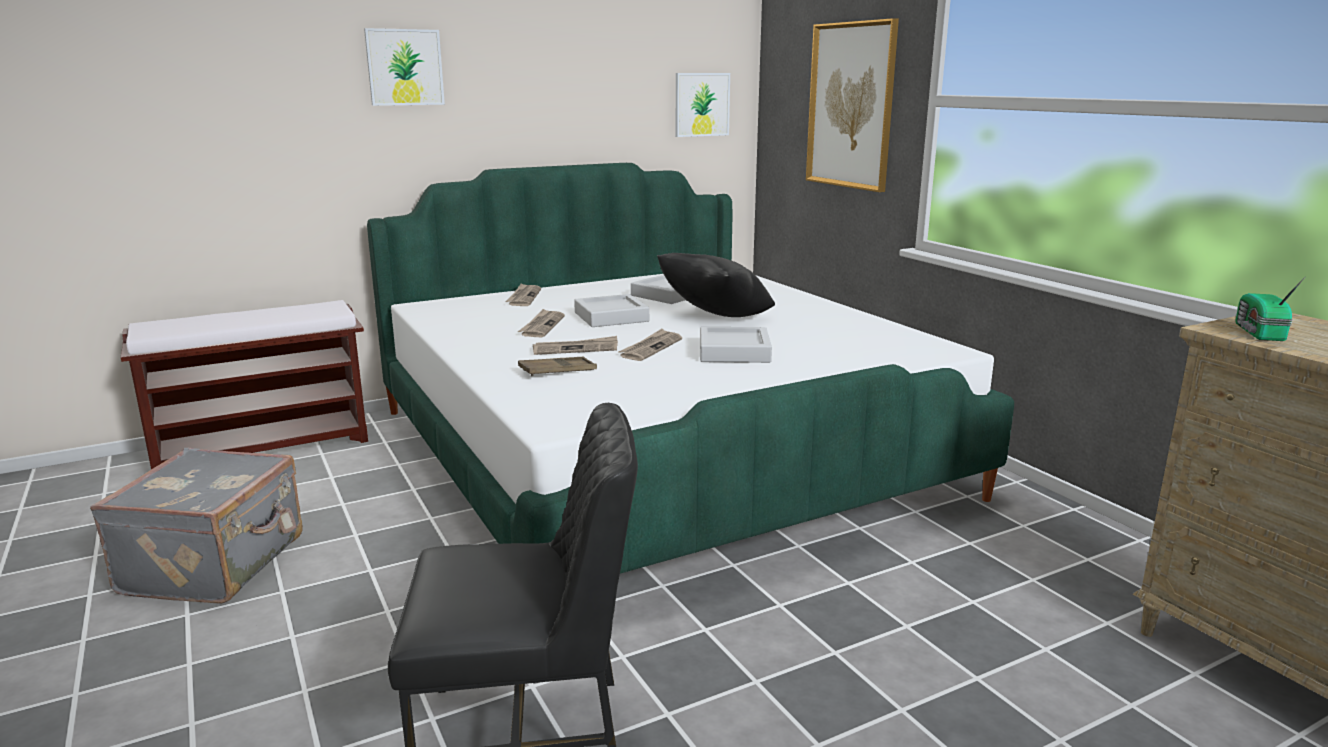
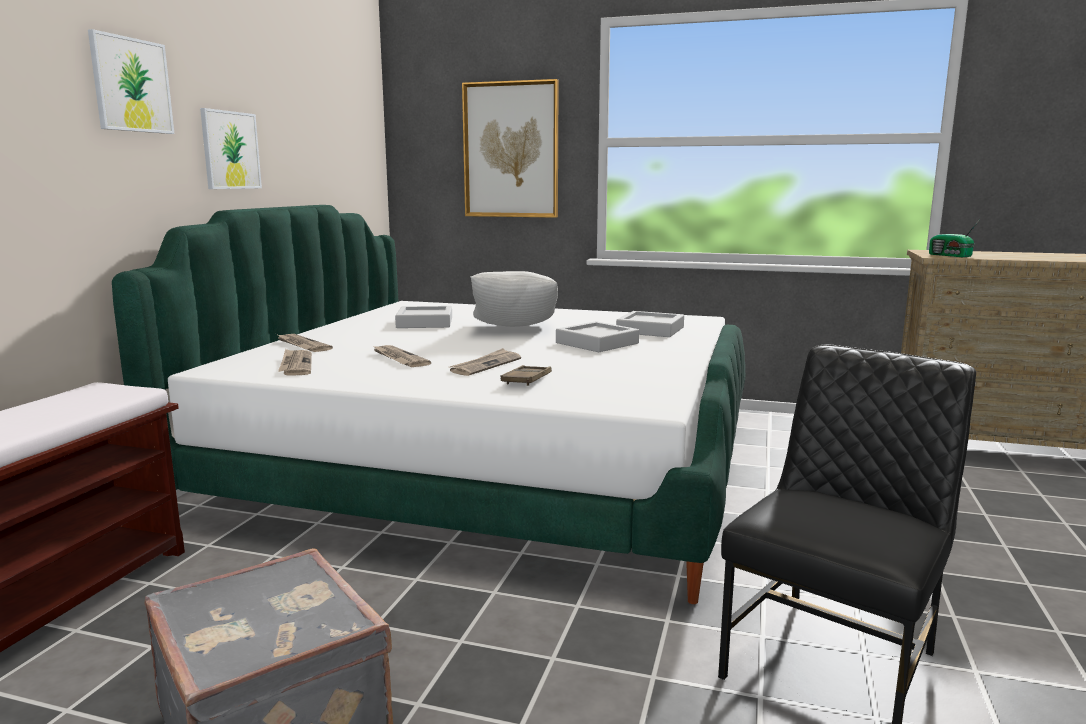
camera: 45 degrees left, 5 degrees down
(611, 317) = (434, 342): grey tray -> grey tray (650, 330)
(650, 348) = (536, 353): newspaper -> newspaper (295, 365)
(702, 104) = (356, 151): picture -> picture (230, 150)
(715, 319) = (514, 329): black pillow -> white pillow

